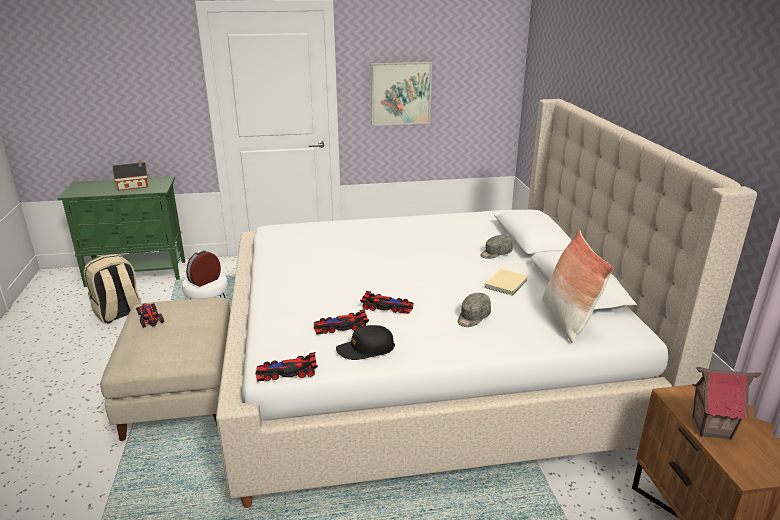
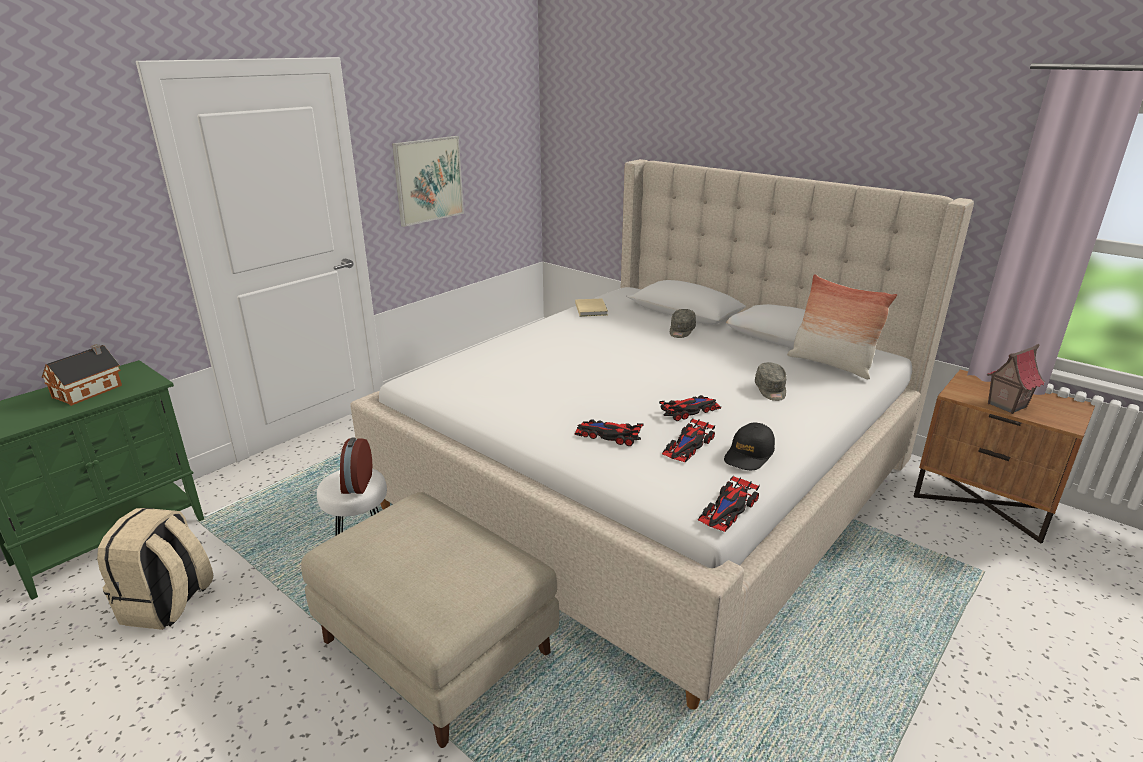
camera: 40 degrees left, 0 degrees up
(149, 316) = (371, 555): toy car -> toy car (608, 435)
(507, 283) = (738, 352): beige book -> beige book (591, 309)

